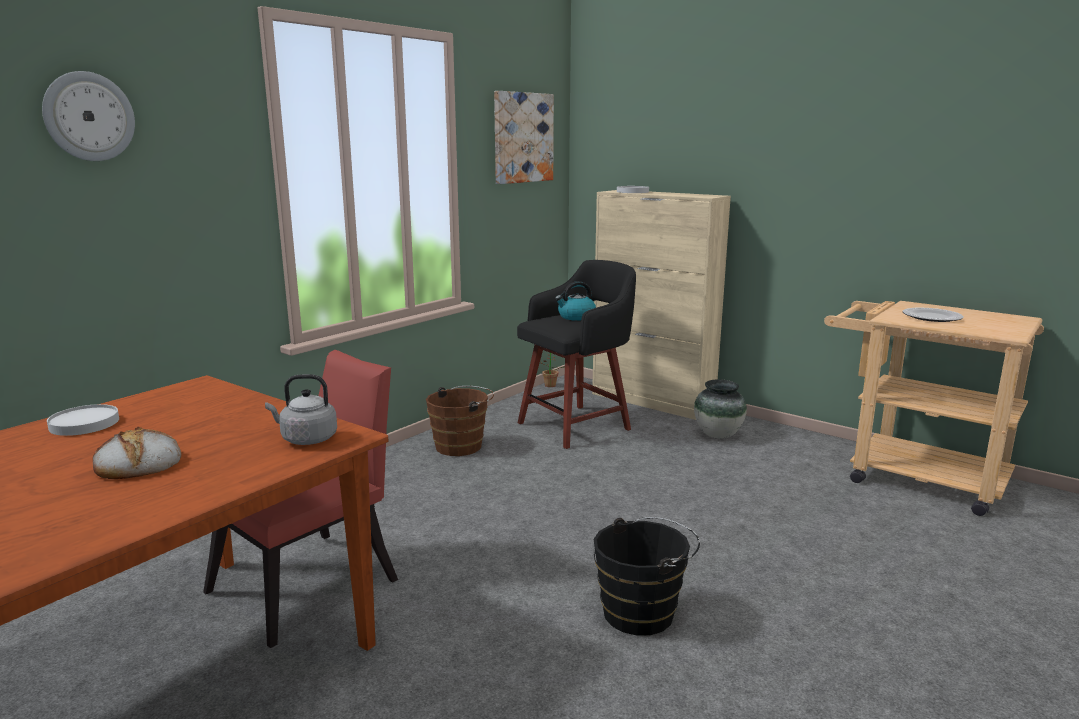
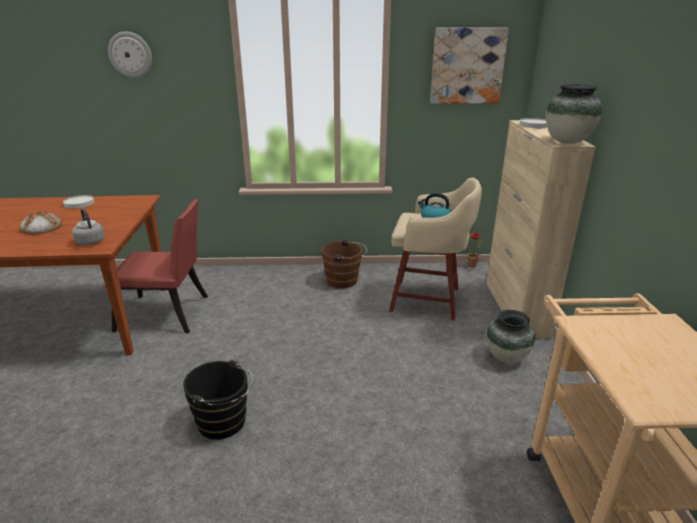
camera: 50 degrees right, 10 degrees up
(577, 425) = (428, 300): black stool -> beige stool
(703, 195) = (567, 141): none -> vase
(932, 317) = (630, 344): plate -> none

